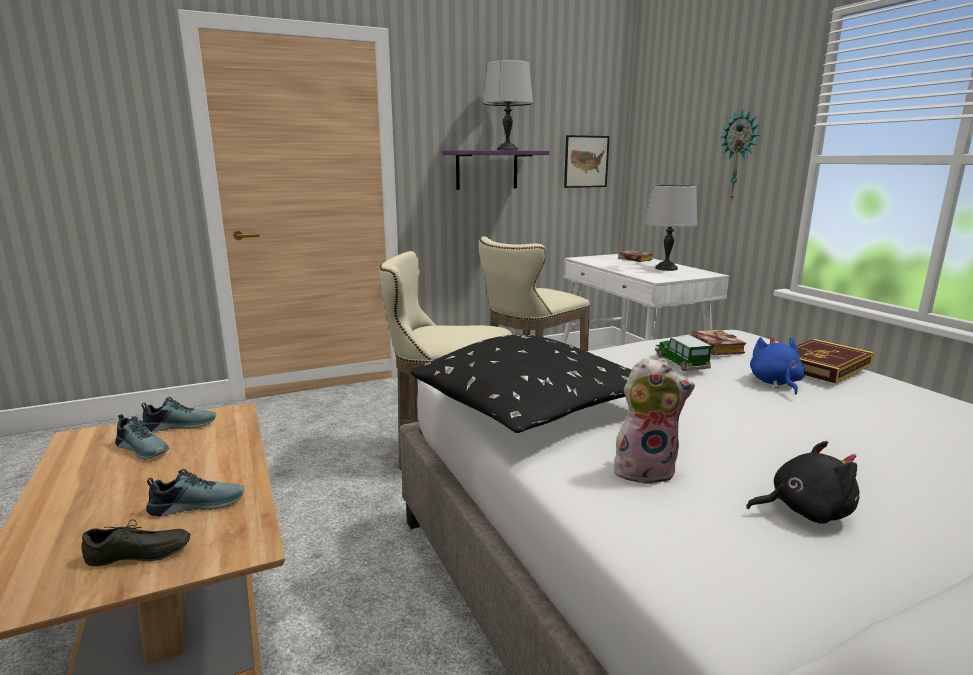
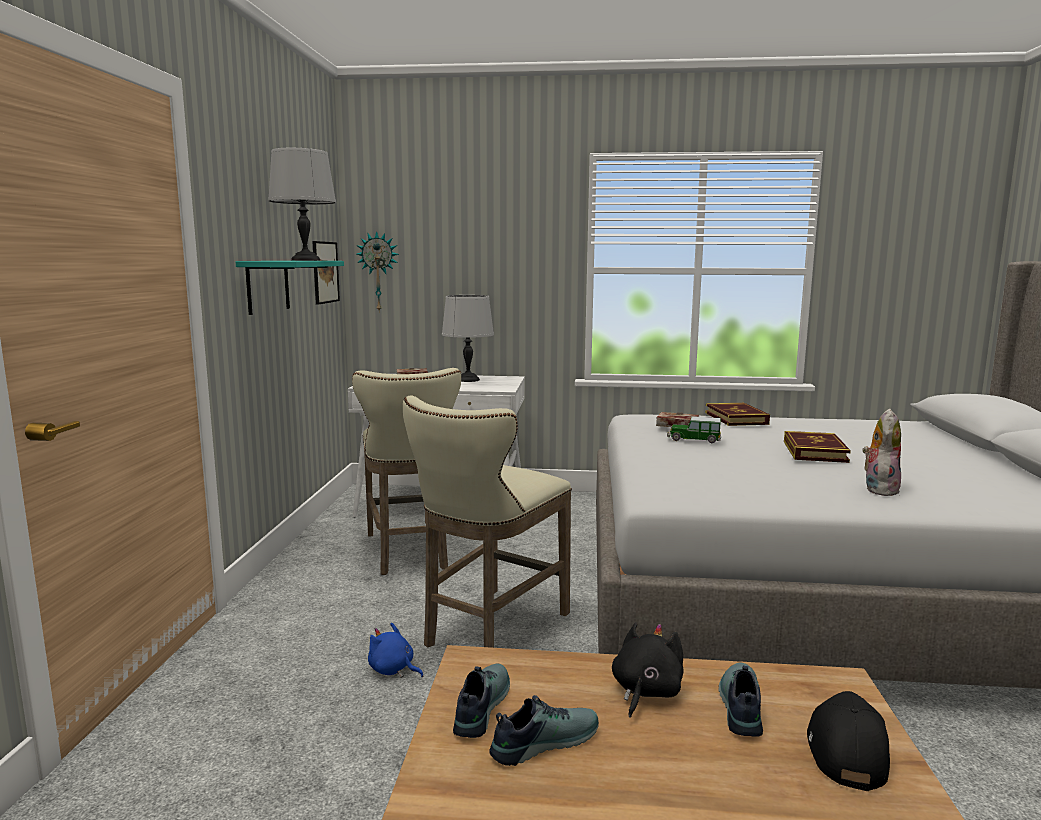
camera: 60 degrees left, 5 degrees down
(138, 556) = (845, 749): grey shoe -> black cap
(487, 170) = (268, 286): purple shelf -> turquoise shelf
(533, 405) = (750, 490): black pillow -> none
(739, 156) = (512, 267): wall clock -> wall clock (378, 272)
(755, 419) = (814, 451): none -> book
(775, 383) = (755, 433): blue plush toy -> blue plush toy (393, 670)
(804, 511) = (935, 475): black plush toy -> black plush toy (645, 692)

